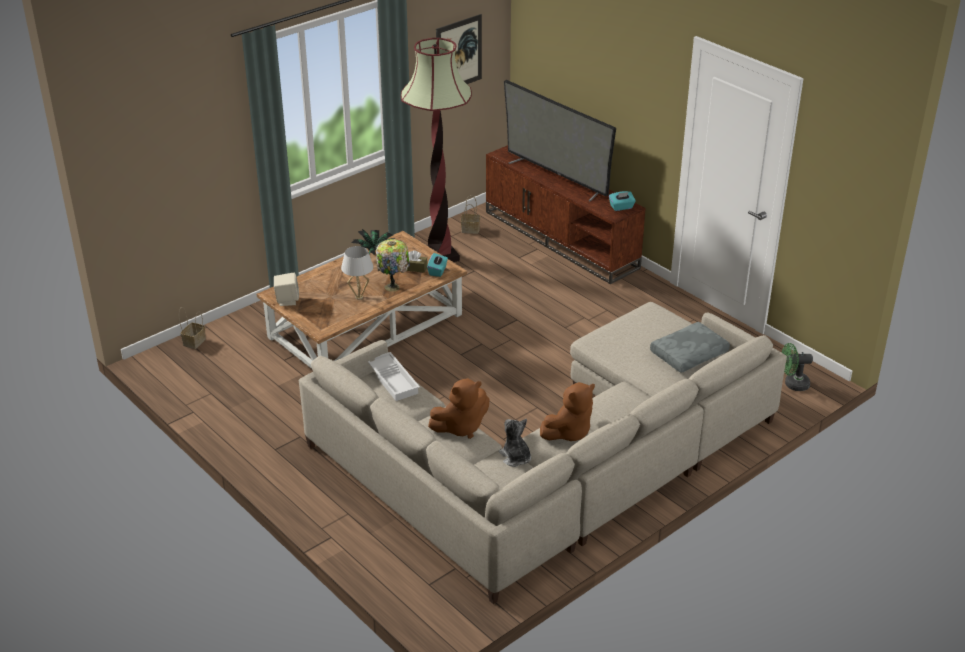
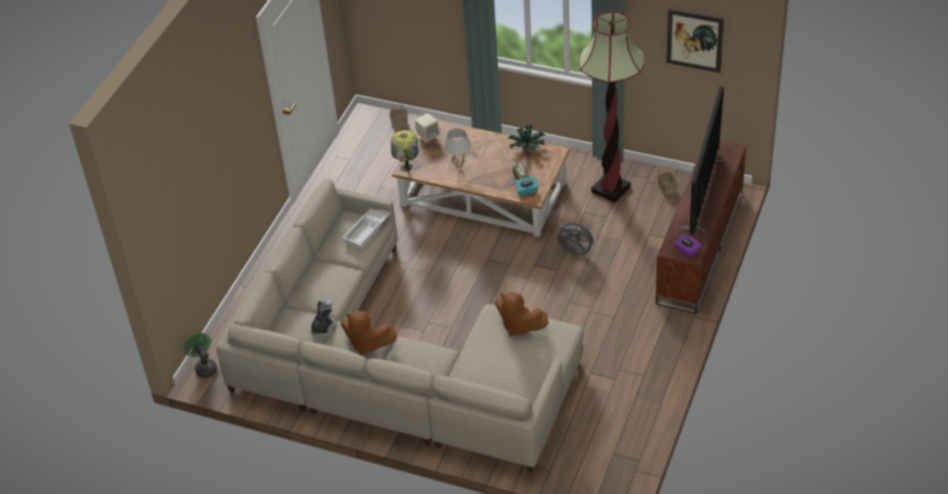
camera: 65 degrees right, 10 degrees up
(393, 287) = (486, 179): table lamp -> table lamp (406, 168)
(461, 427) = (337, 287): brown plush toy -> brown plush toy (519, 326)
(504, 302) = (575, 253): none -> grey fan
(621, 207) = (687, 251): turquoise tissue box -> purple tissue box
(689, 355) = (512, 375): grey pillow -> none
(792, 384) = (595, 470): green fan -> green fan (204, 367)

